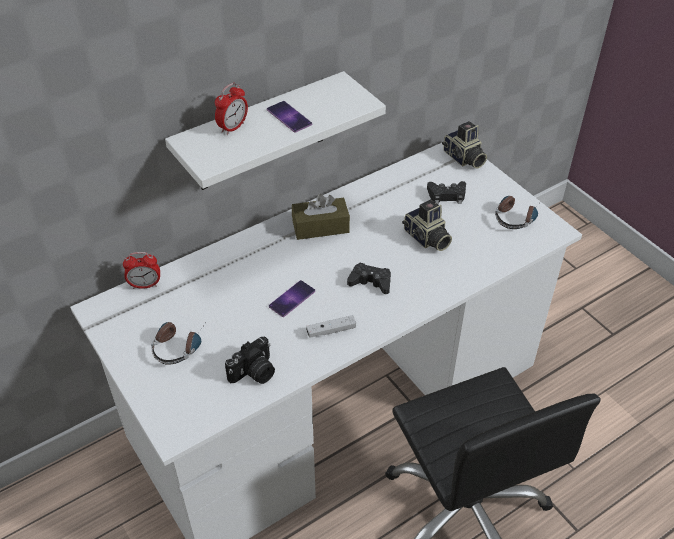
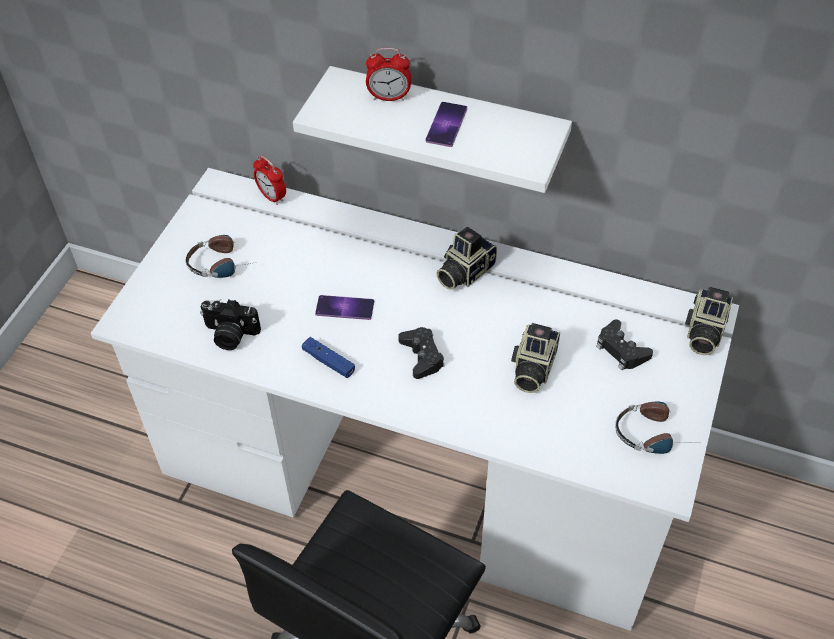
camera: 55 degrees right, 5 degrees up
(320, 227) = (464, 272): brown tissue box -> camera
(331, 330) = (328, 361): white game controller -> blue game controller

